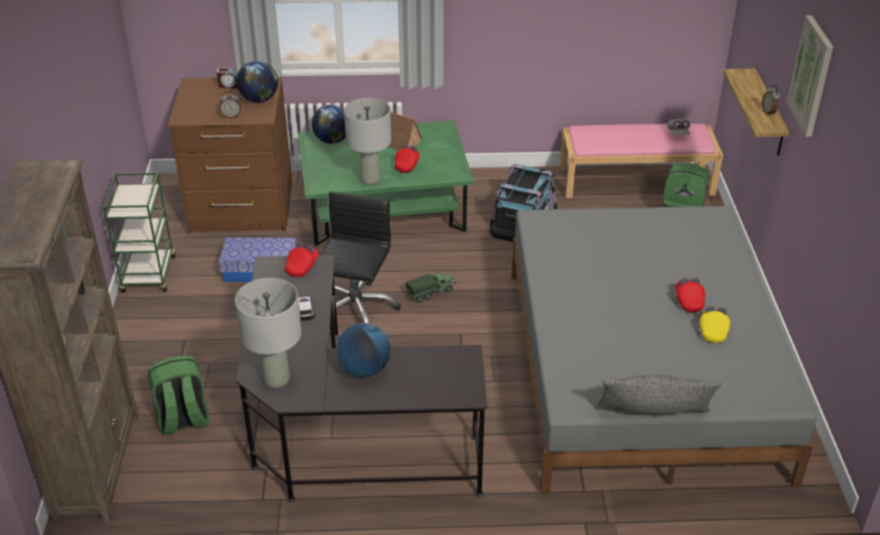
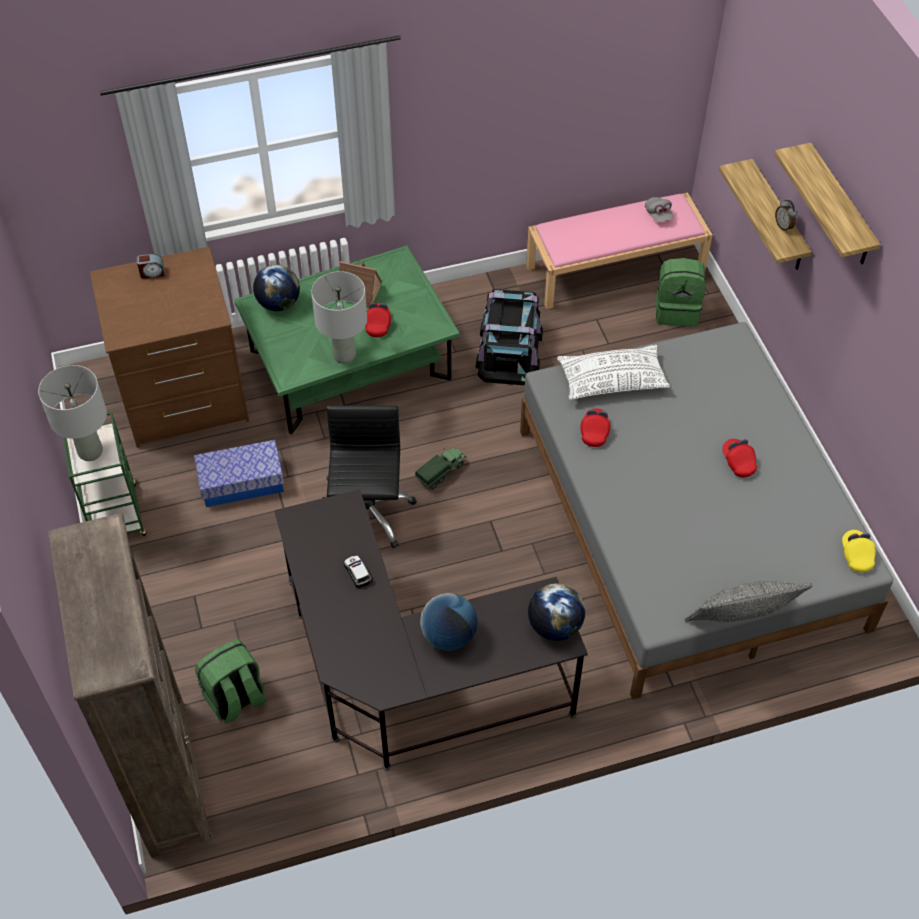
camera: 15 degrees left, 15 degrees up
(231, 116) = (176, 322): alarm clock -> none
(259, 99) = (198, 289): globe -> globe (554, 626)
(277, 379) = (364, 670): grey table lamp -> grey table lamp (91, 452)
(302, 267) = (331, 514): red cap -> red cap (594, 432)
(591, 226) = (612, 380): none -> white pillow
(712, 331) = (771, 496): yellow cap -> yellow cap (856, 555)
(811, 76) = (840, 207): picture -> shelf

